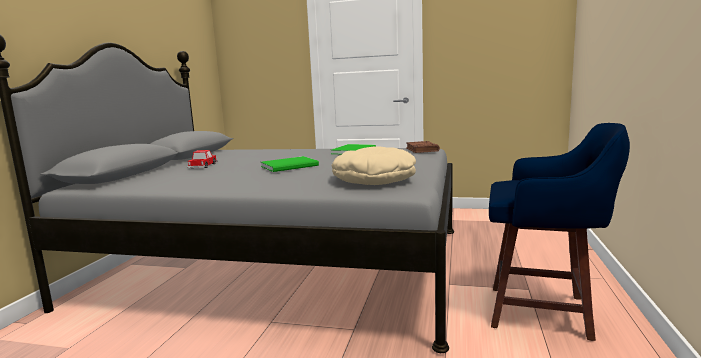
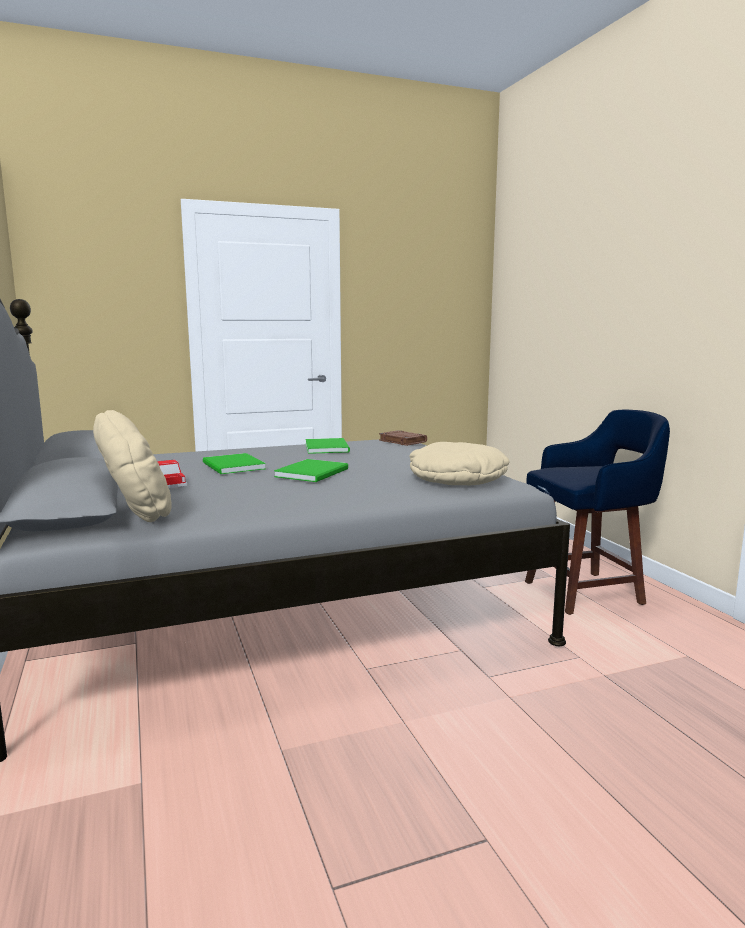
camera: 35 degrees left, 0 degrees up
(131, 182) = (136, 518): none -> beige pillow
(263, 159) = (232, 466): none -> green book

